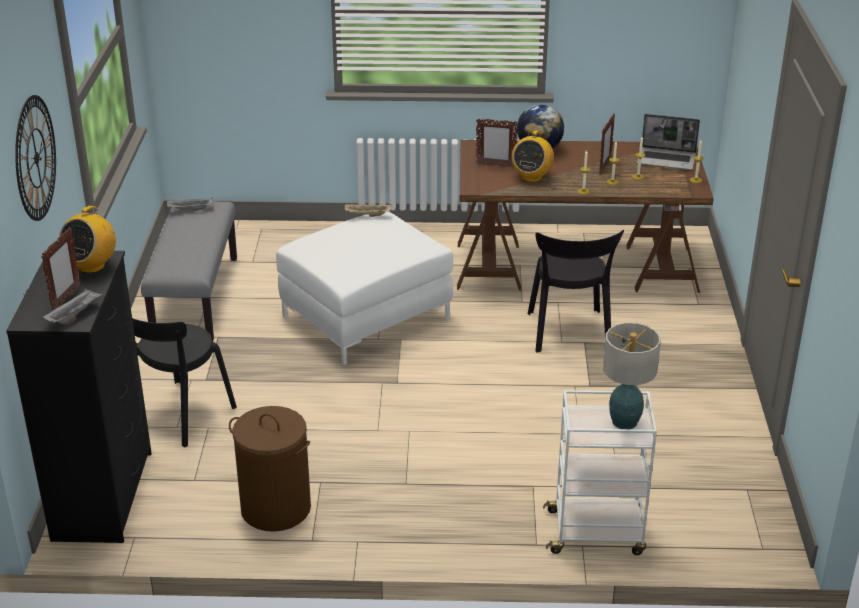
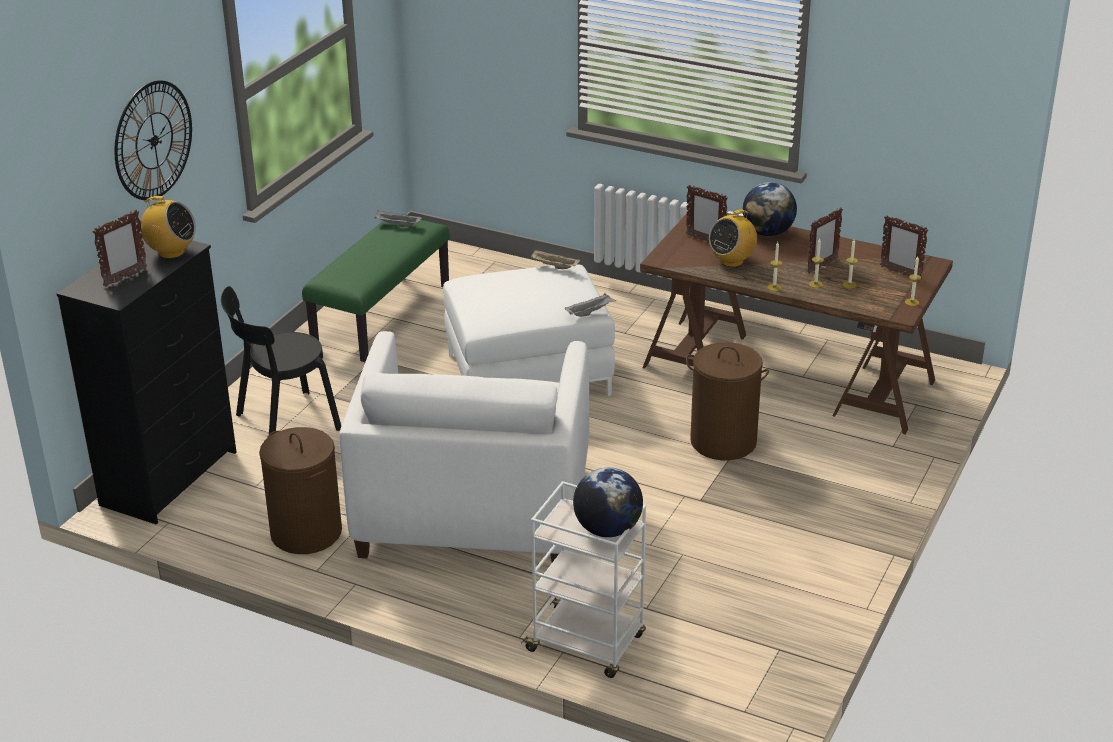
camera: 25 degrees right, 0 degrees up
(74, 315) = (120, 293): grey tray -> grey tray (590, 312)
(91, 266) = (171, 252): radio -> radio turned 120 degrees counterclockwise
(195, 298) = (381, 316): grey bench -> green bench
(409, 445) = (472, 509): none -> white armchair
(569, 333) = (722, 442): black chair -> brown laundry basket
(623, 422) = (607, 529): table lamp -> globe
(667, 160) = (900, 273): laptop -> picture frame

